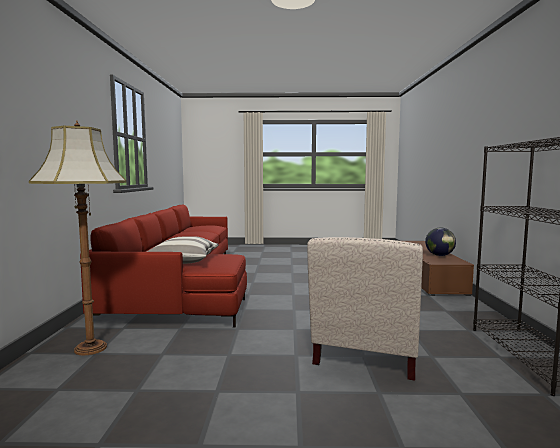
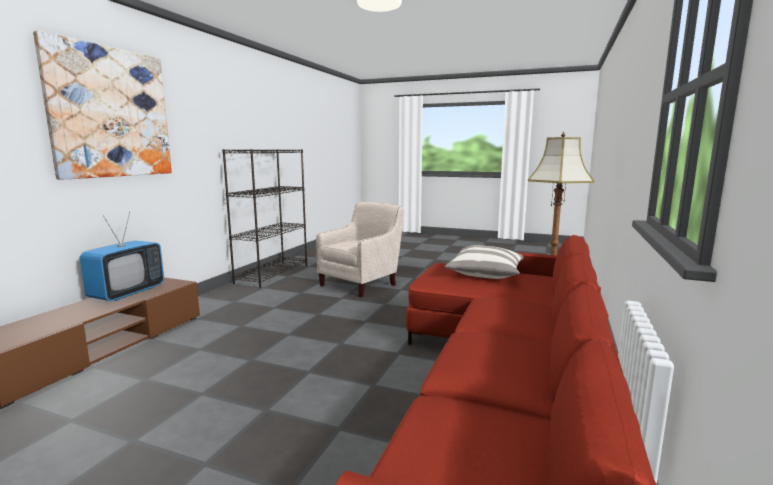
camera: 160 degrees left, 5 degrees up
(439, 255) = (127, 293): globe -> television
(472, 127) = (111, 113): none -> picture

